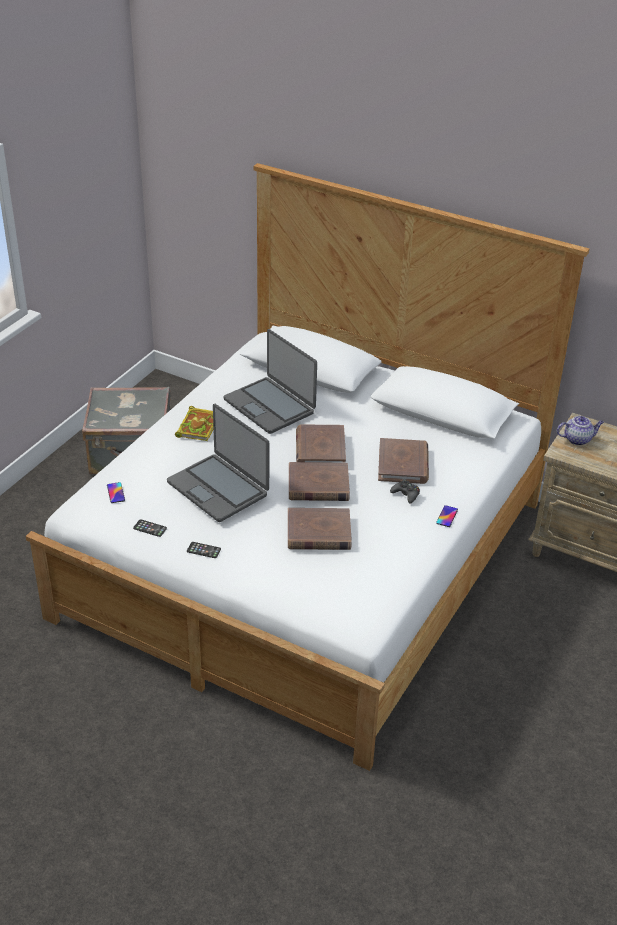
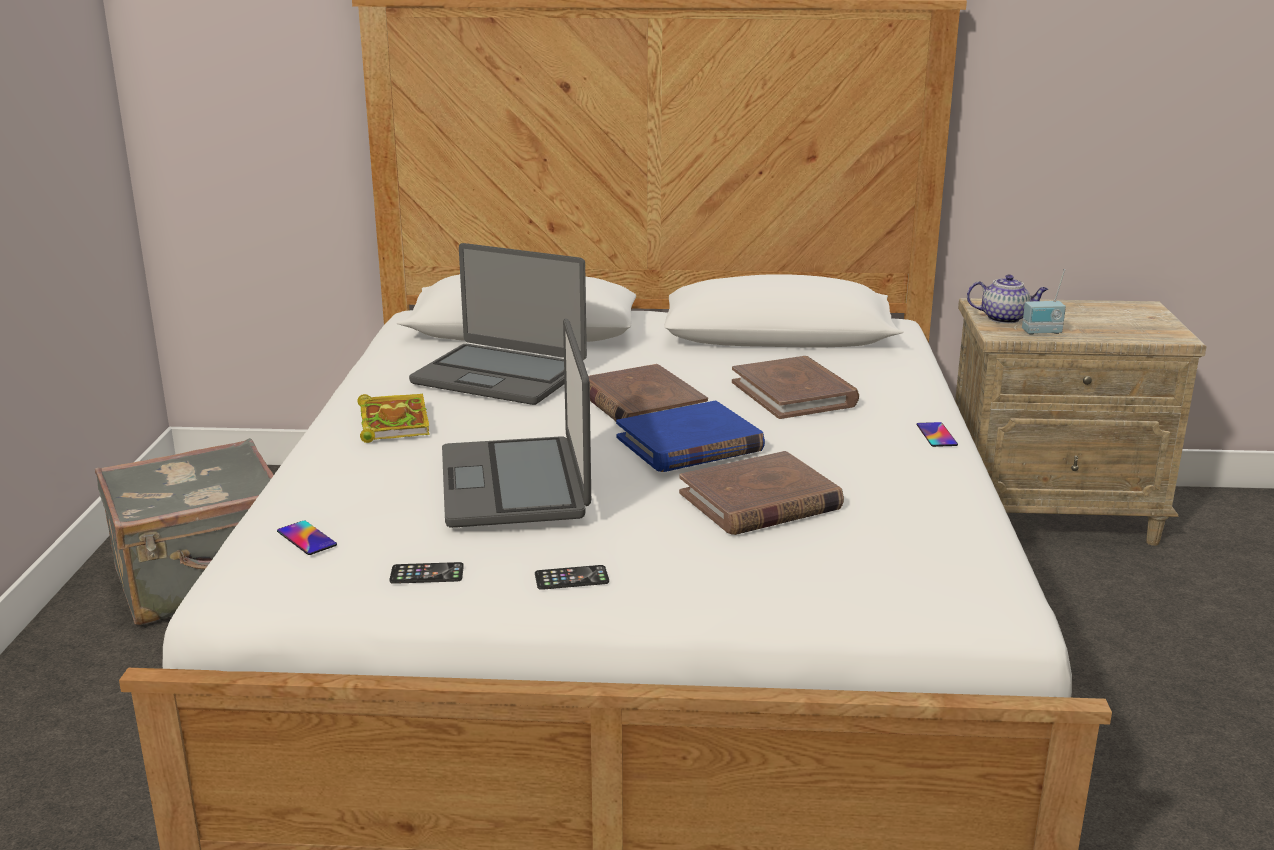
camera: 25 degrees left, 15 degrees down
(218, 488) = (516, 484): laptop -> laptop turned 60 degrees clockwise
(318, 485) = (689, 444): brown book -> blue book
(406, 494) = (842, 424): black game controller -> none
(578, 439) = (1005, 318): teapot -> teapot turned 45 degrees clockwise
(585, 458) = (1042, 332): none -> radio

